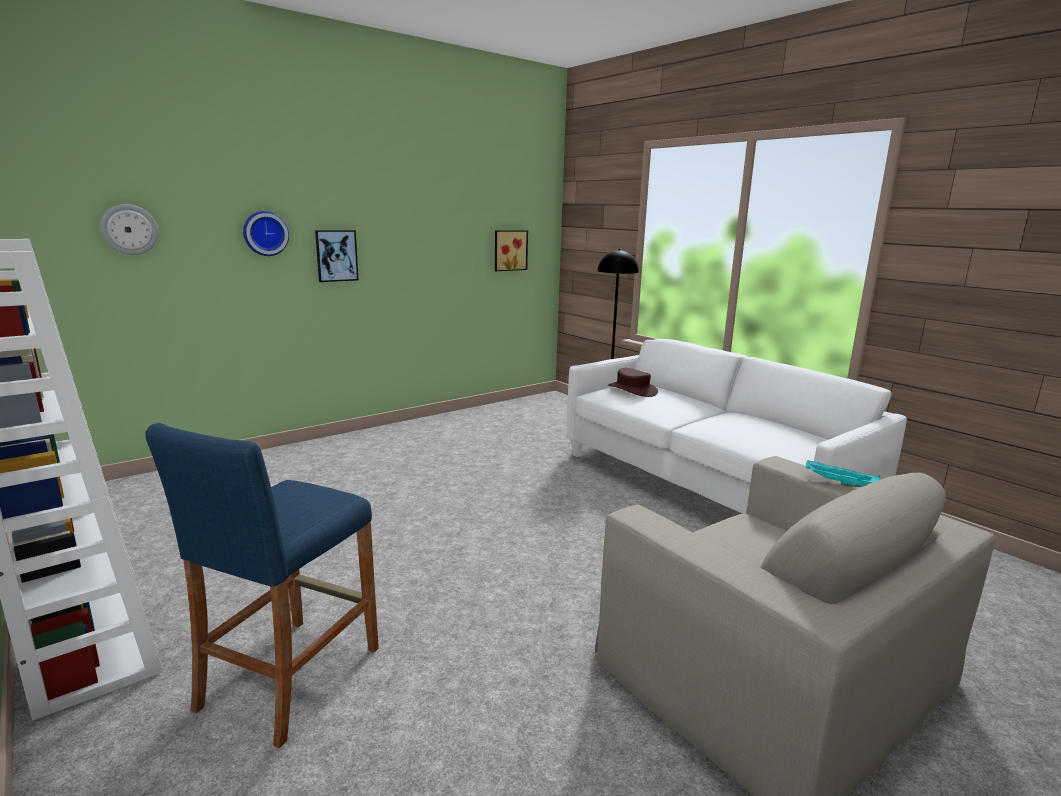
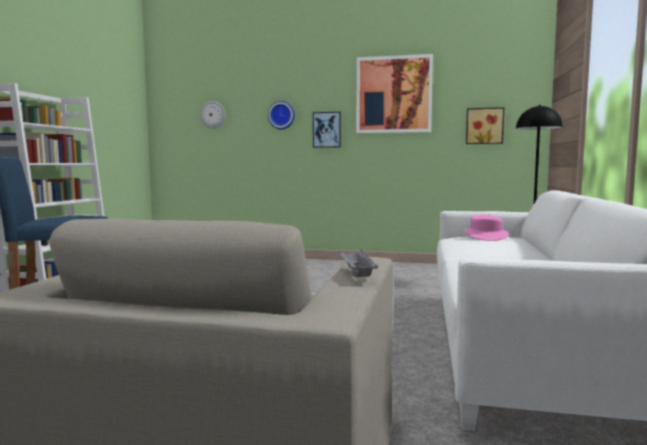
camera: 50 degrees right, 10 degrees down
(419, 209) = (393, 94): none -> picture
(632, 390) = (485, 236): brown hat -> pink hat
(837, 483) = (356, 274): turquoise tray -> grey tray

